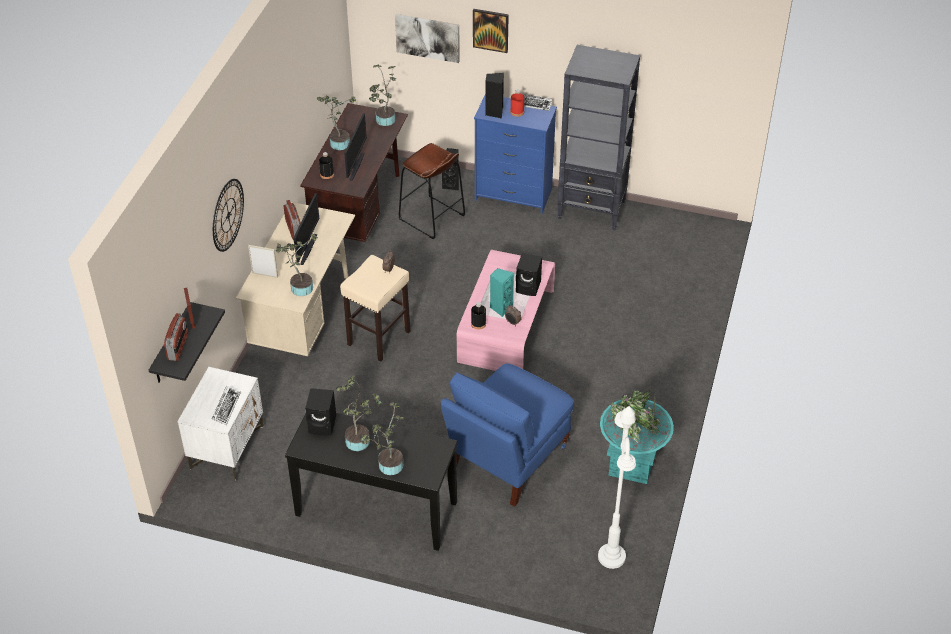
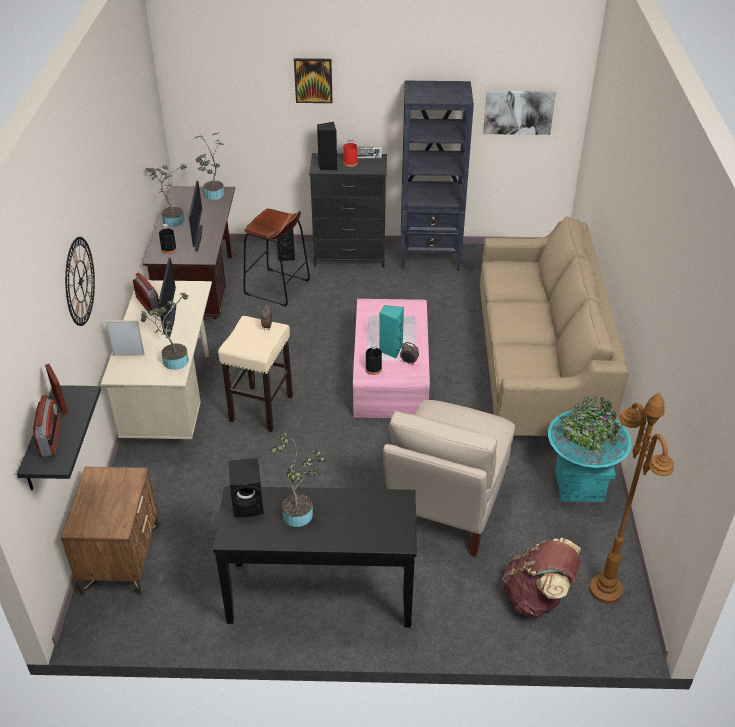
camera: 15 degrees left, 5 degrees down
(226, 407) = (118, 509): keyboard -> none
(227, 446) = (121, 559): white nightstand -> brown nightstand
(388, 466) = (345, 536): potted plant -> none
(428, 37) = (247, 100): picture -> picture (518, 112)
(507, 458) = (446, 505): blue chair -> beige chair
(513, 195) = (350, 256): blue dresser -> black dresser
(529, 287) = (411, 326): black speaker -> none
(551, 550) = (537, 597): none -> brown backpack
(612, 557) = (605, 590): white floor lamp -> brown floor lamp
(646, 347) = (538, 367): none -> beige sofa

